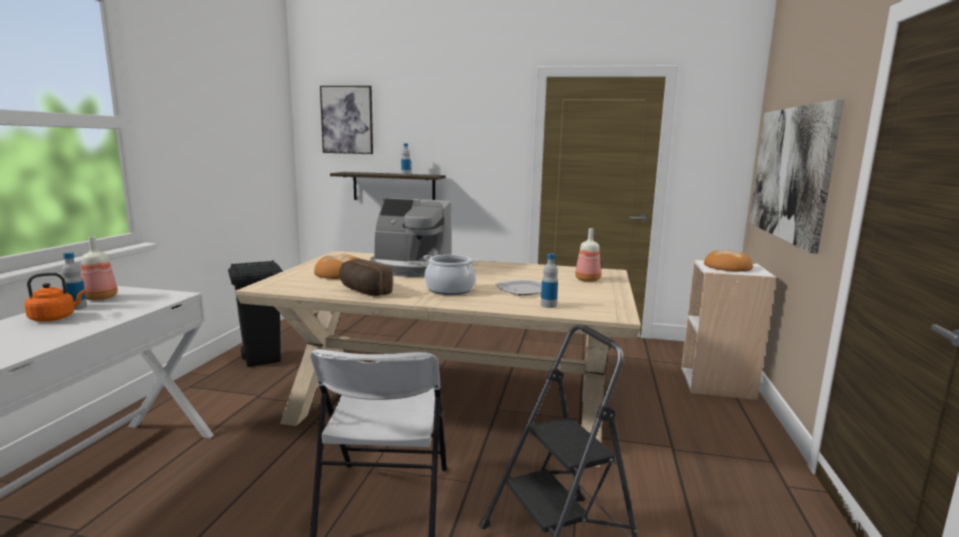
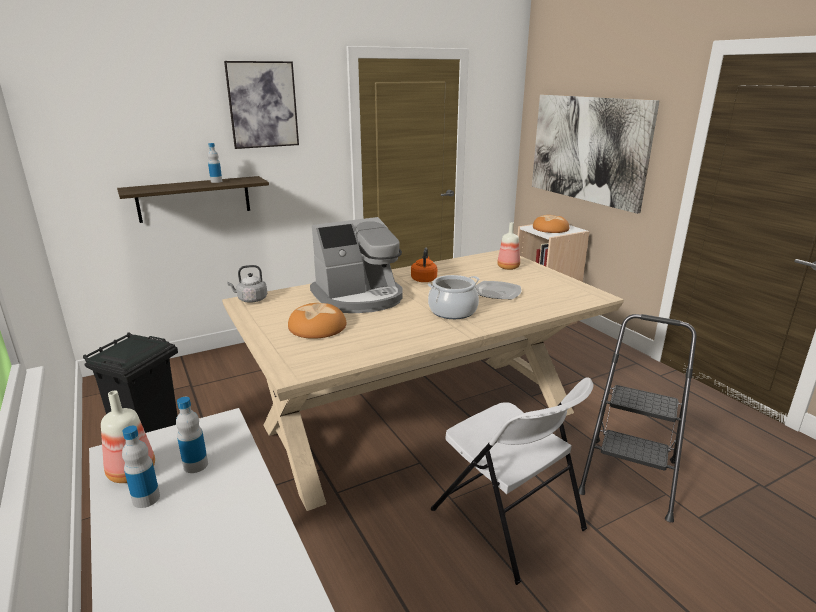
camera: 40 degrees left, 10 degrees up
(55, 318) = (169, 524): orange kettle -> orange kettle (424, 279)
(346, 254) = (251, 299): none -> grey kettle
(347, 120) = (110, 116): picture -> picture (263, 105)
(363, 291) = (395, 339): bread -> none
(548, 305) = (546, 302): bottle -> bottle (195, 465)

